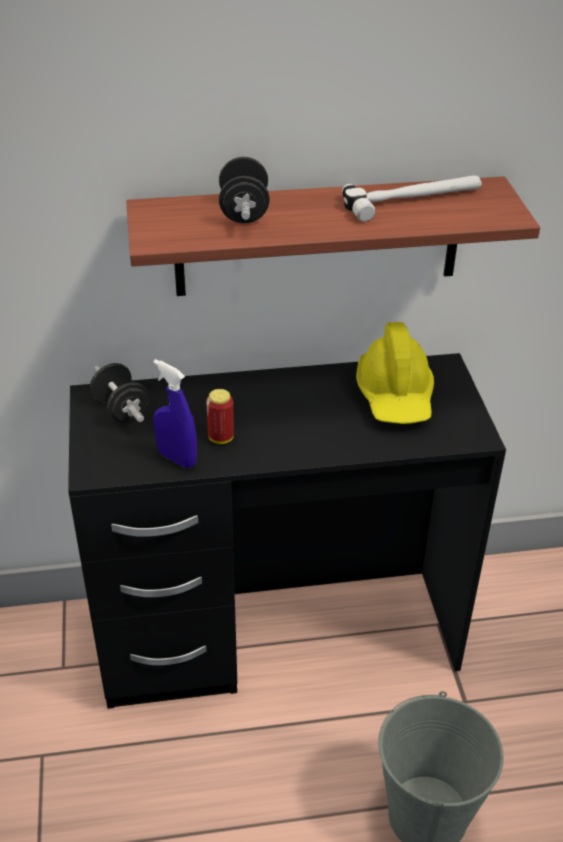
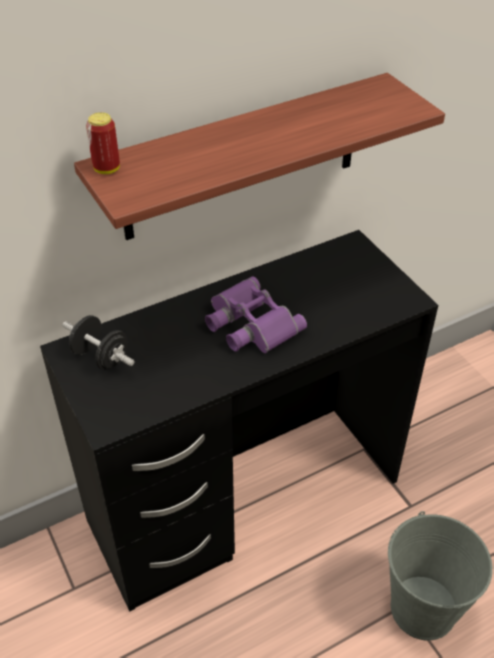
camera: 20 degrees left, 5 degrees up
(177, 458) = (176, 390): blue spray bottle -> none
(221, 438) = (204, 359): can -> can (107, 169)
(244, 212) = (192, 152): black dumbbell -> none
(286, 416) = (249, 324): none -> purple binoculars
(395, 395) = (328, 280): yellow hard hat -> none
(413, 200) = (329, 109): hammer -> none

